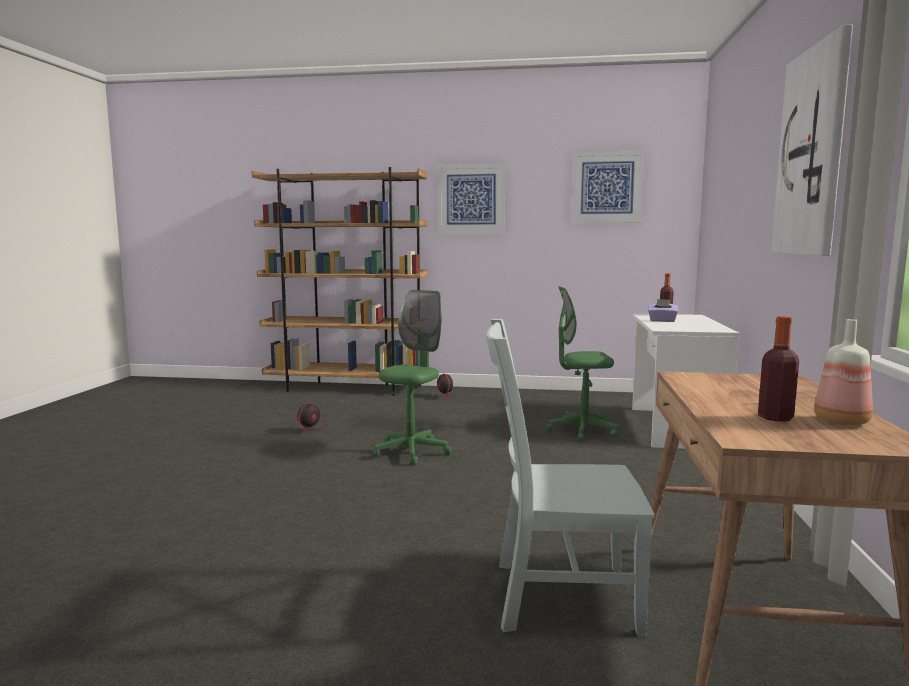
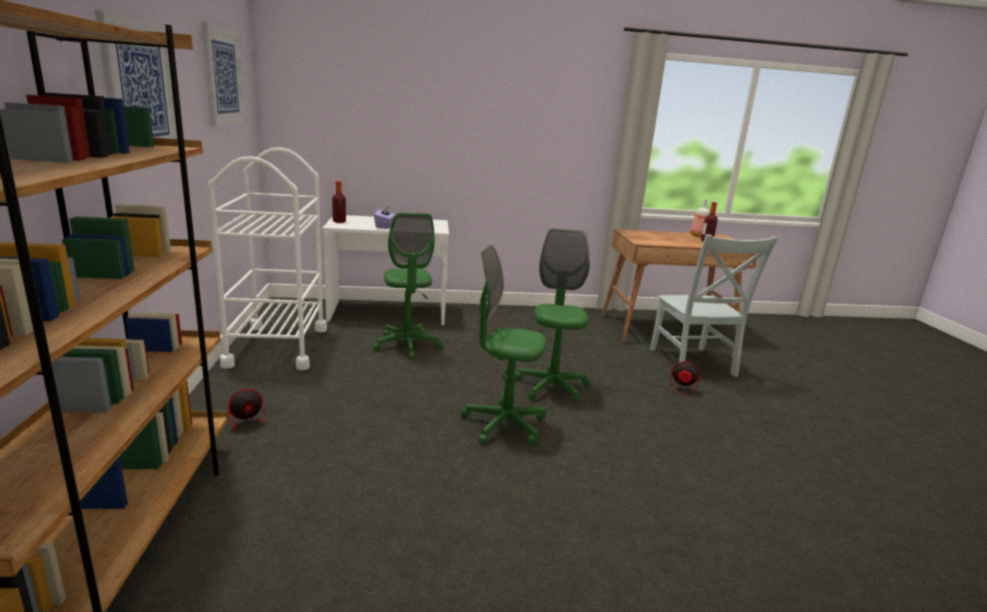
camera: 105 degrees left, 10 degrees up
(309, 428) = (432, 527): fan -> fan (671, 391)
(480, 478) = (552, 387): none -> green office chair
(566, 399) = (277, 347): none -> white cart
(813, 152) = (543, 104): picture -> none

